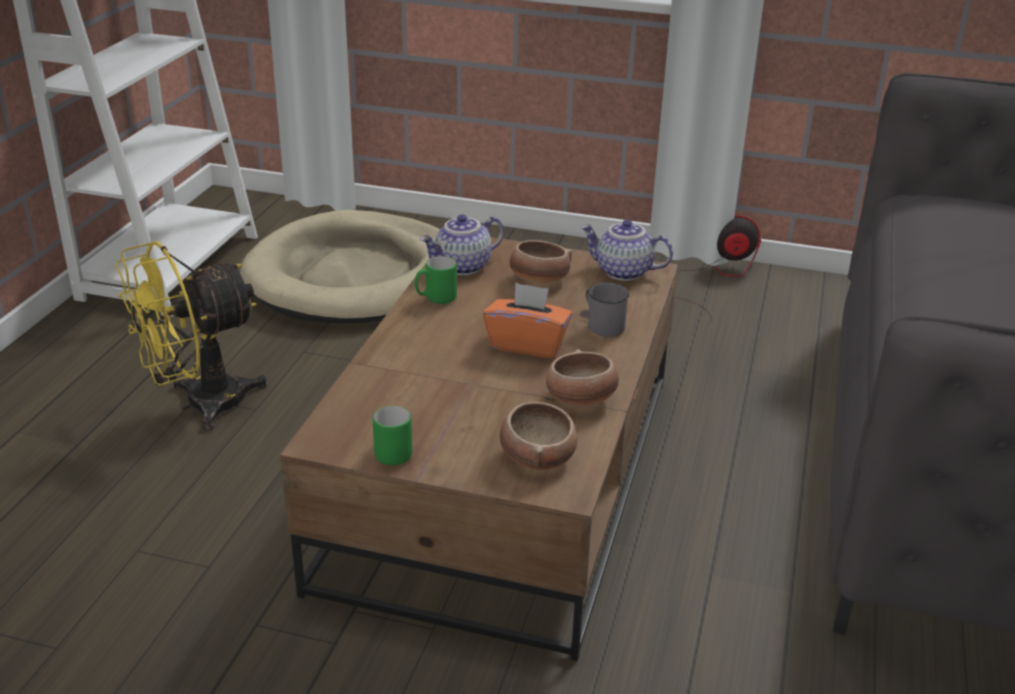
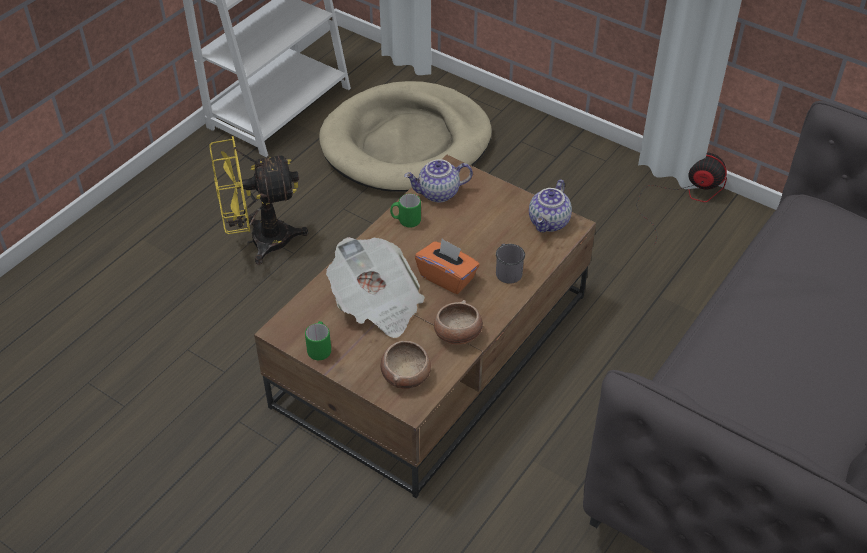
camera: 20 degrees right, 15 degrees up
(447, 388) = (377, 304): none -> newspaper
(538, 280) = (485, 218): bowl -> none
(622, 272) = (549, 223): teapot -> teapot turned 105 degrees counterclockwise

